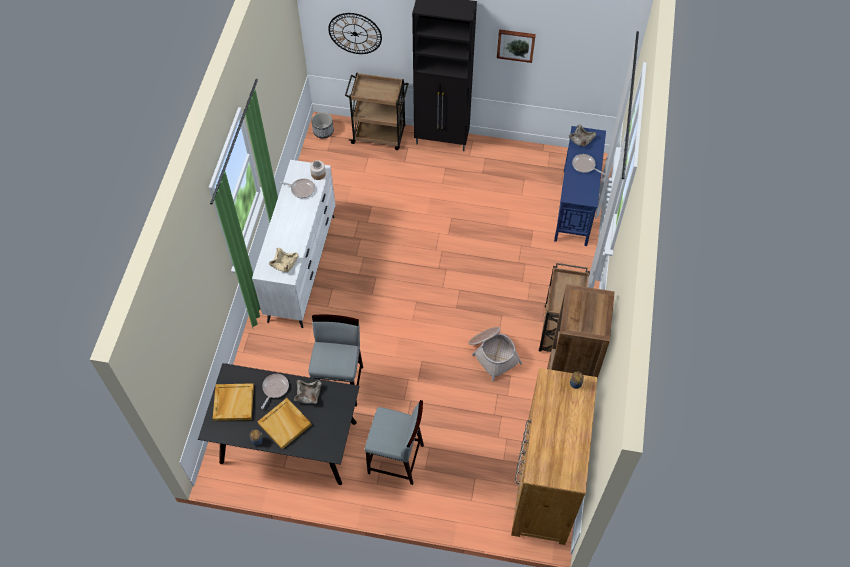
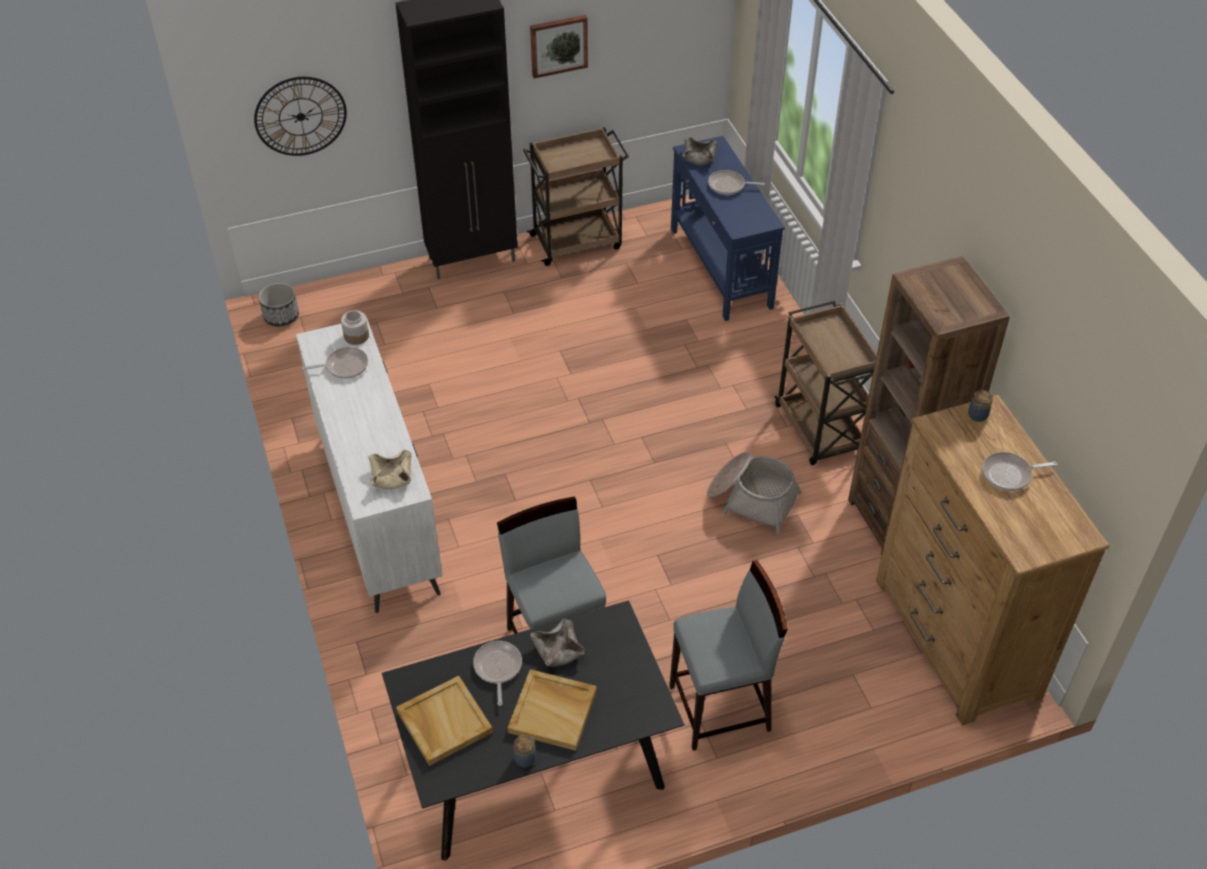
camera: 30 degrees left, 10 degrees down
(379, 135) = (374, 288): brown cart -> brown cart (577, 241)
(564, 426) = (1009, 474): none -> frying pan

